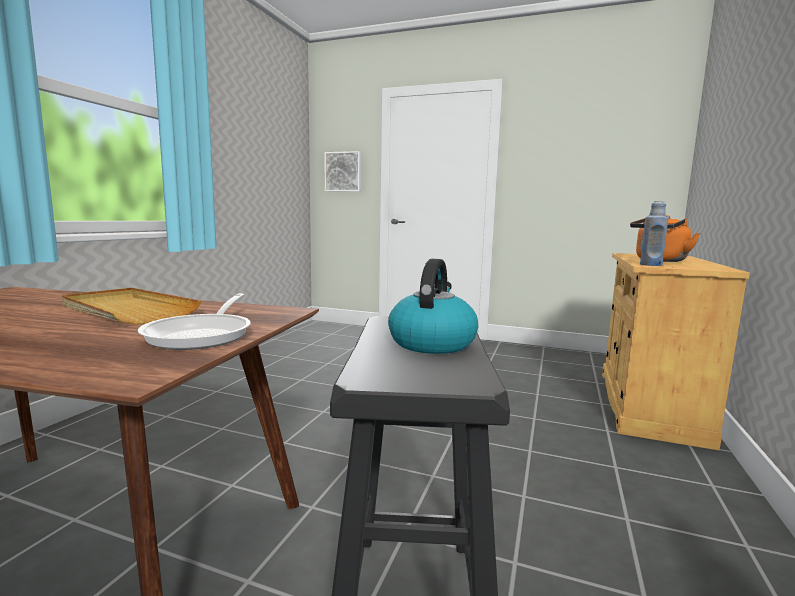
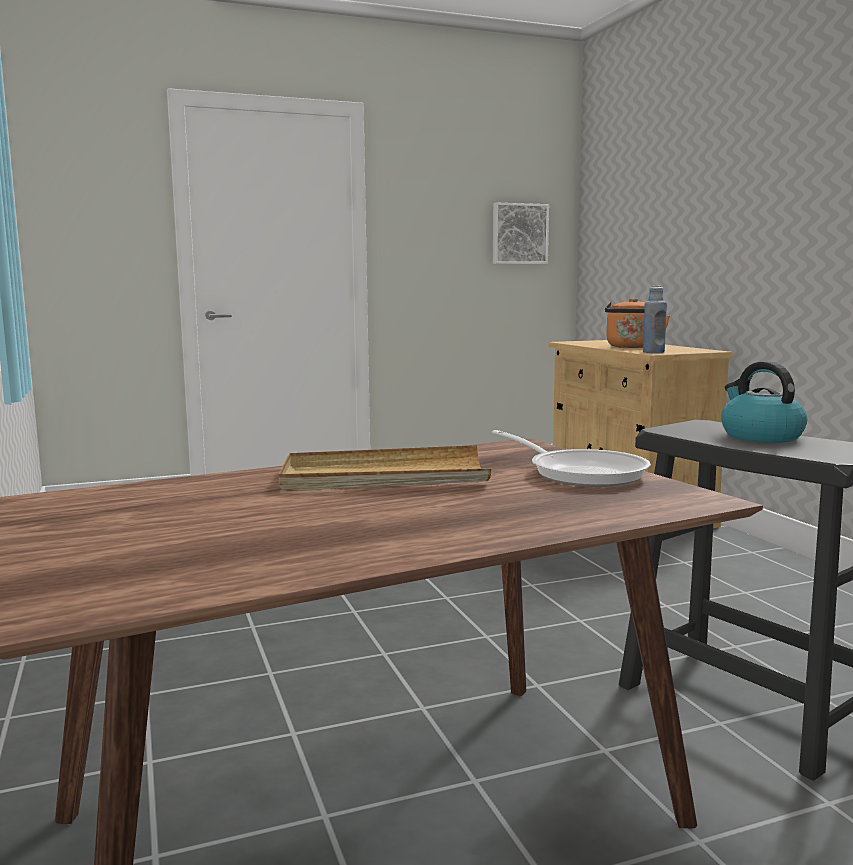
camera: 40 degrees left, 0 degrees up
(343, 172) = (98, 229): picture -> picture (519, 234)

